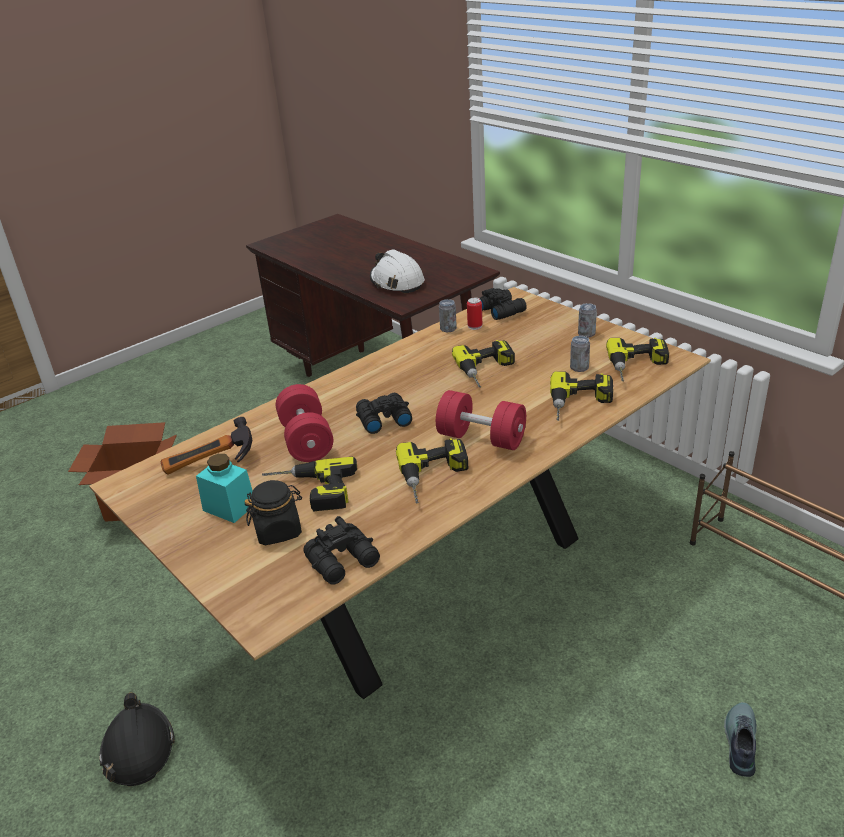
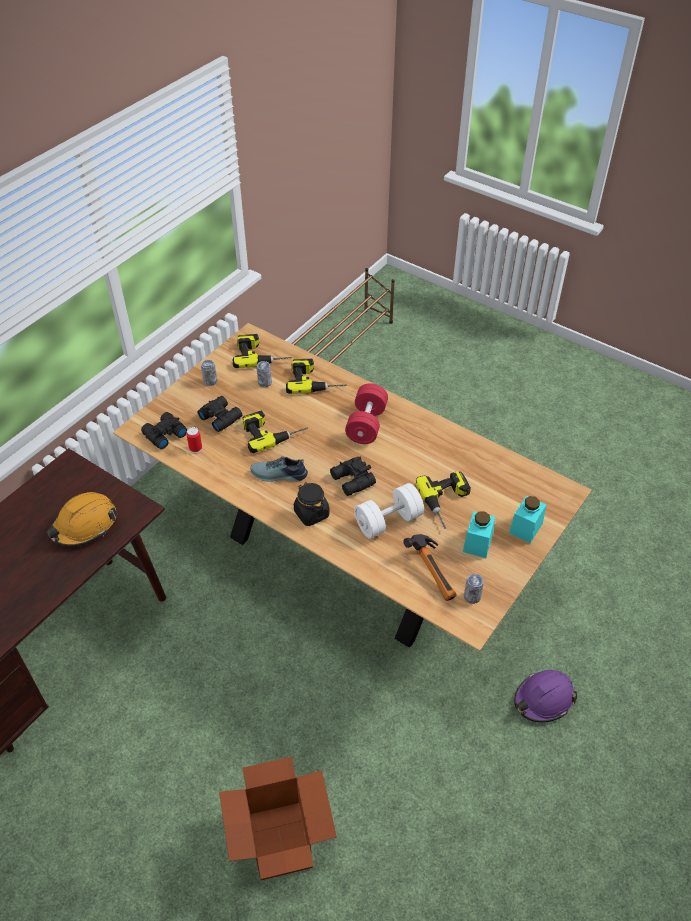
camera: 105 degrees left, 15 degrees up
(138, 749) = (543, 699): black hard hat -> purple hard hat
(225, 558) = (525, 528): none -> turquoise jar
(278, 531) = (492, 508): black jar -> black jar (311, 513)
(306, 440) = (388, 521): red dumbbell -> white dumbbell
(344, 561) = (507, 468): black binoculars -> black binoculars (220, 417)
(397, 282) = (84, 525): white hard hat -> orange hard hat
(435, 477) = (415, 441): power drill -> none
(448, 329) = (200, 465): can -> can (472, 597)
(739, 742) = (438, 410): shoe -> shoe (278, 475)

